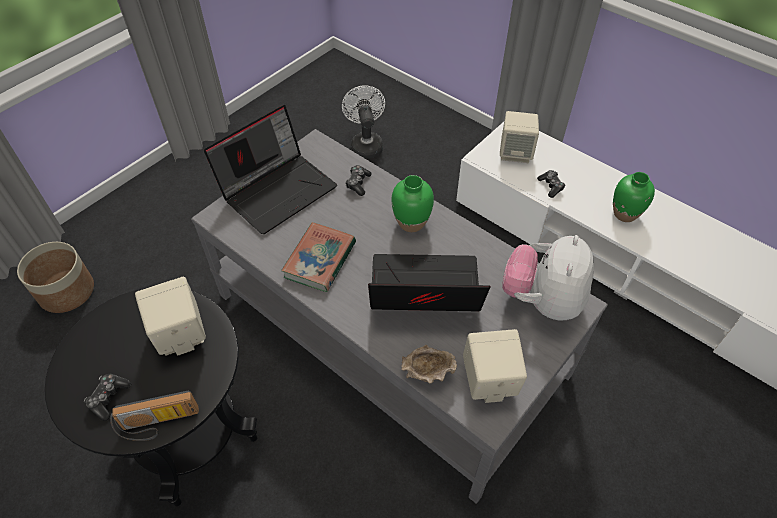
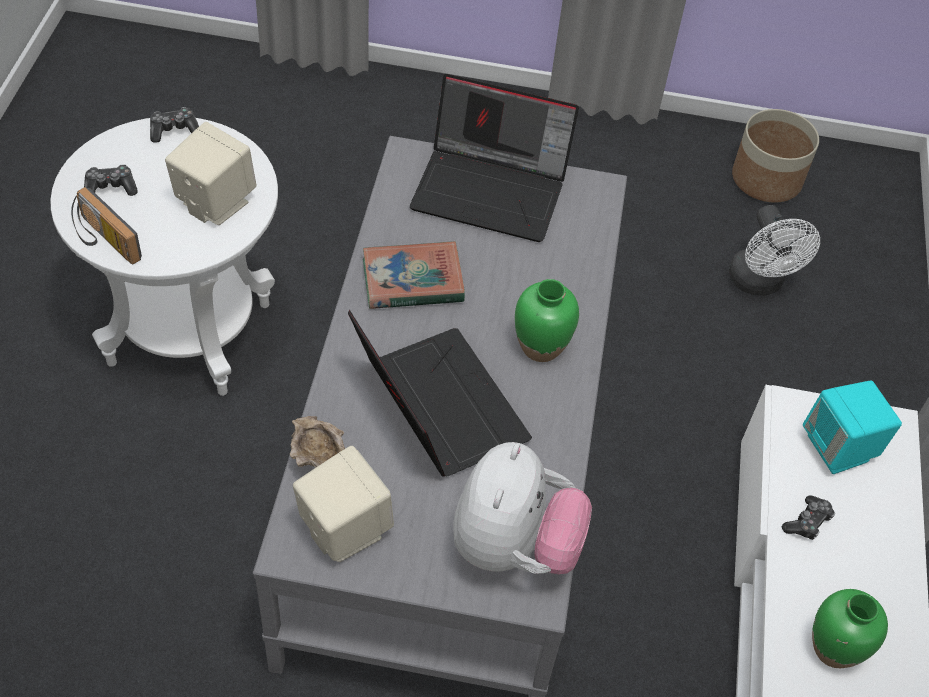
camera: 55 degrees right, 0 degrees up
(66, 292) = (297, 122): planter -> planter (765, 179)
(191, 438) = (190, 334): black side table -> white side table
(358, 183) = (565, 262): game controller -> game controller (174, 130)
(365, 144) = (759, 283): white fan -> white fan turned 120 degrees clockwise
(515, 153) = (839, 448): beige speaker -> turquoise speaker
(542, 300) = (513, 546): plush toy -> plush toy turned 120 degrees clockwise

